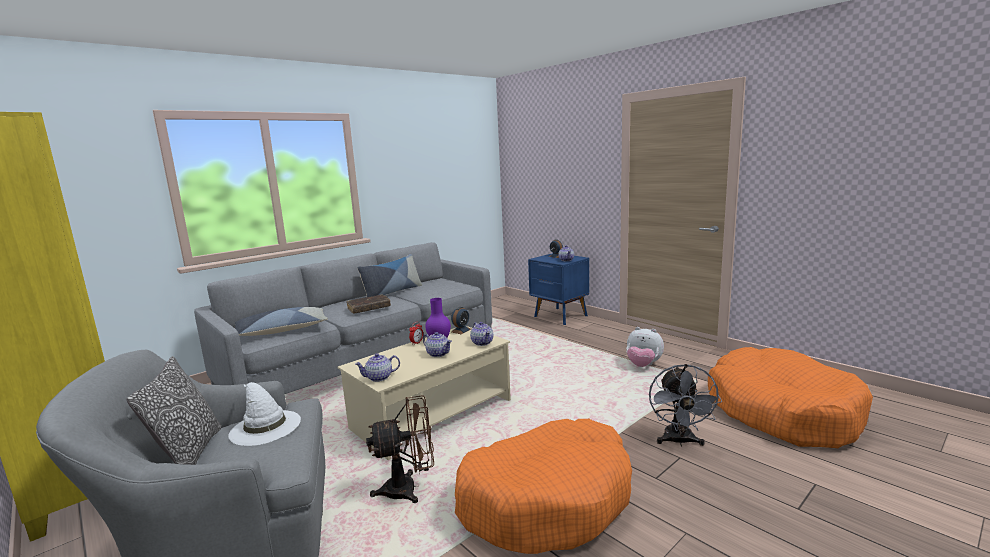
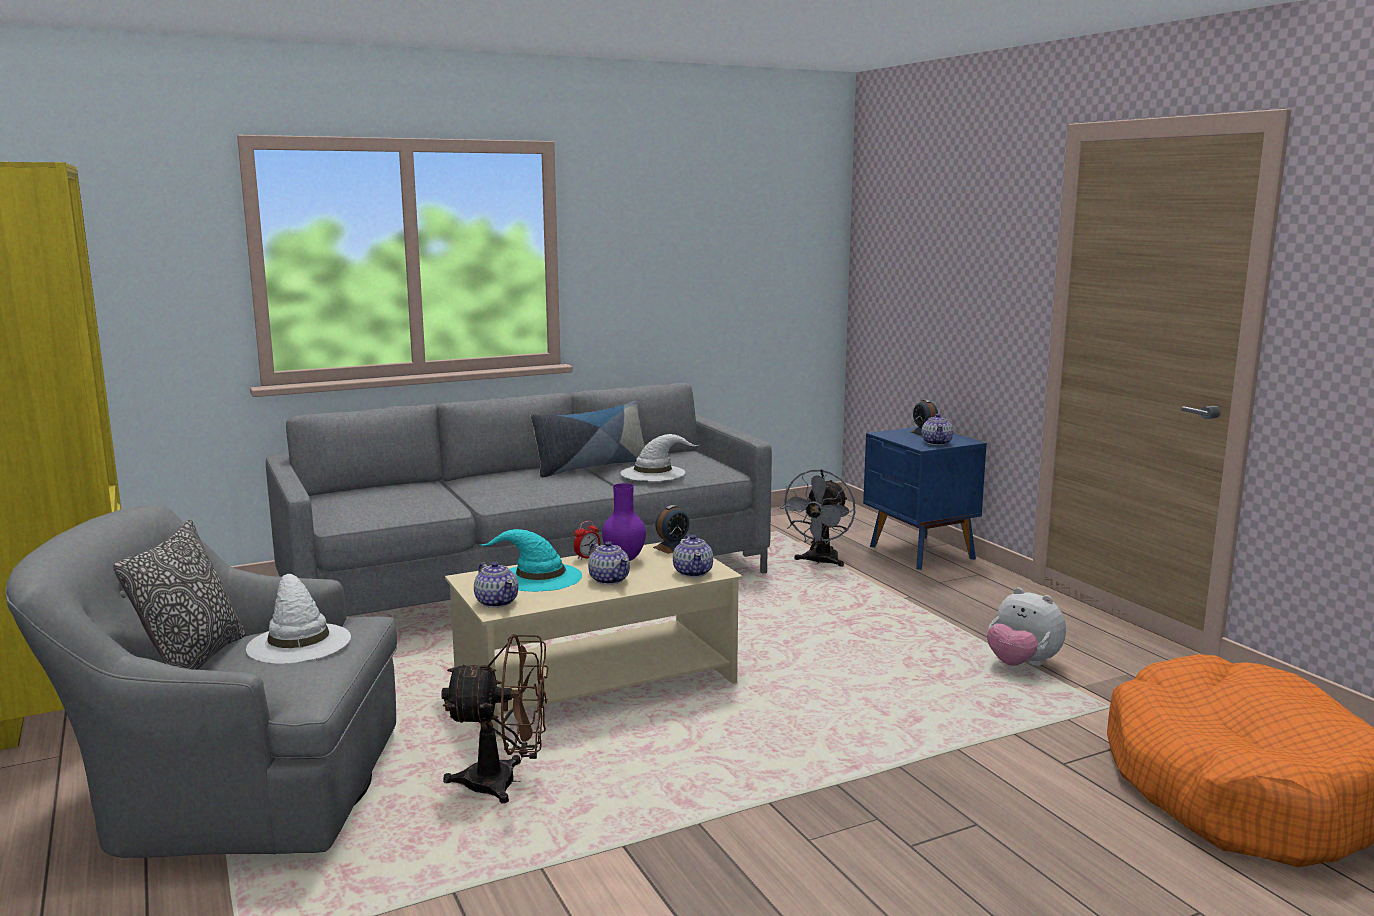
camera: 15 degrees right, 0 degrees up
(282, 330) = (384, 507): pillow -> none
(369, 308) = (535, 489): brown book -> none
(379, 377) = (497, 602): teapot -> teapot turned 120 degrees counterclockwise
(396, 358) = (539, 577): none -> turquoise hat
(430, 291) = (654, 473): none -> white hat
(546, 499) = (706, 839): orange dog bed -> none
(679, 441) = (995, 800): grey fan -> grey fan (819, 562)

